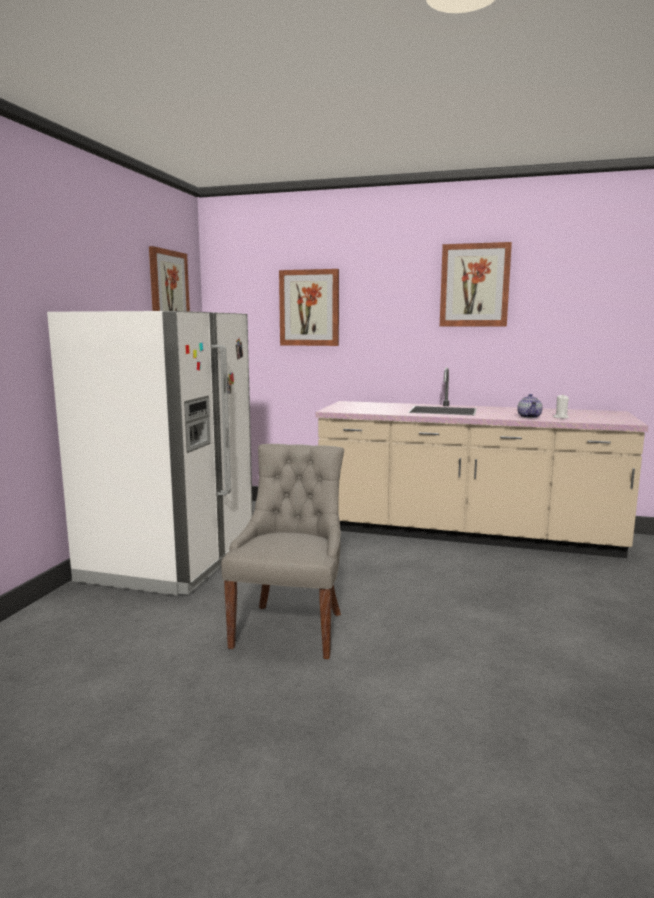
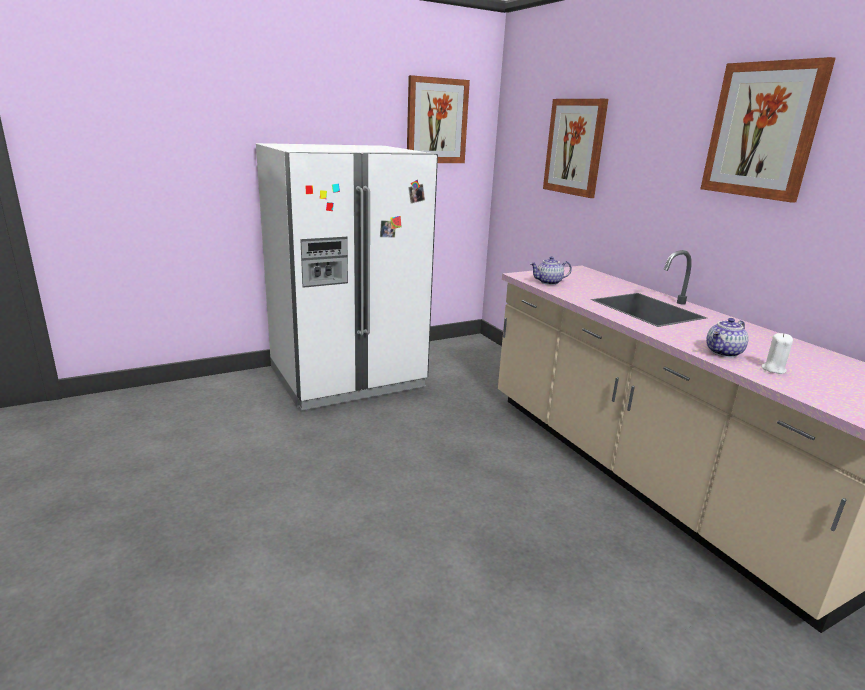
camera: 45 degrees right, 10 degrees up
(290, 628) = (304, 475): grey chair -> none
(358, 410) = (549, 282): none -> teapot

